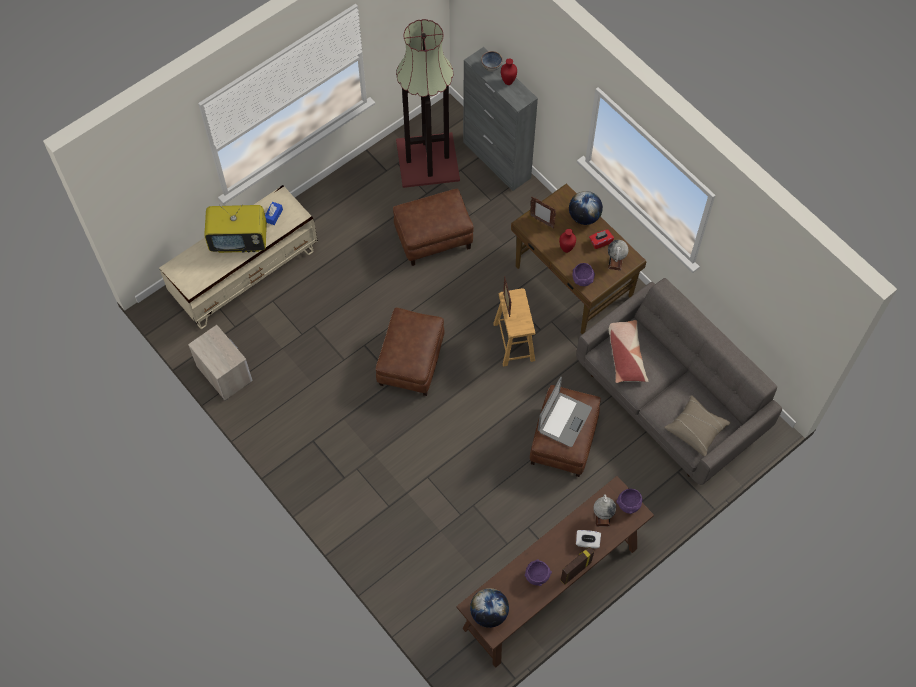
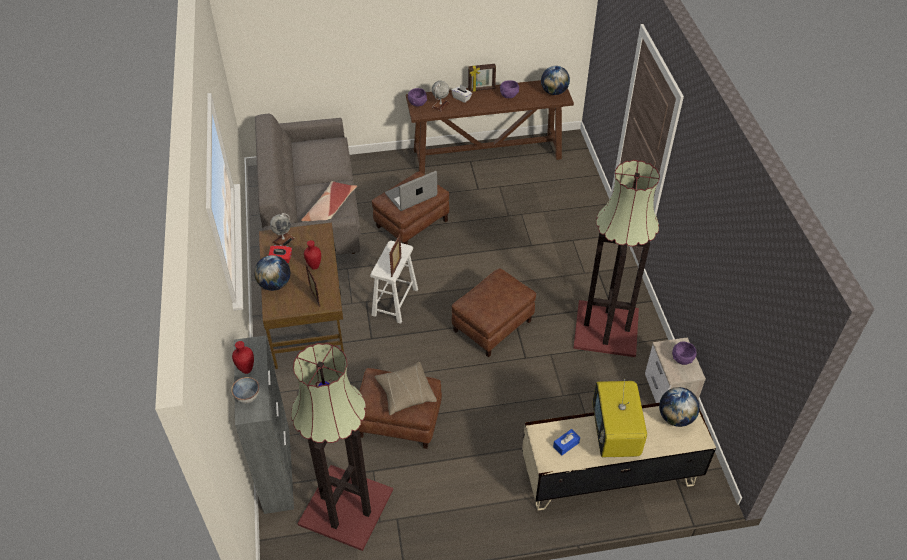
camera: 150 degrees left, 15 degrees down
(198, 277) = (675, 417): none -> globe
(240, 240) = (615, 435): television -> television turned 120 degrees counterclockwise
(305, 411) = (607, 330): none -> floor lamp
(513, 342) = (395, 302): brown stool -> white stool
(582, 279) = (322, 239): purple bowl -> purple bowl (682, 359)
(696, 429) = (324, 148): beige pillow -> beige pillow (405, 393)

